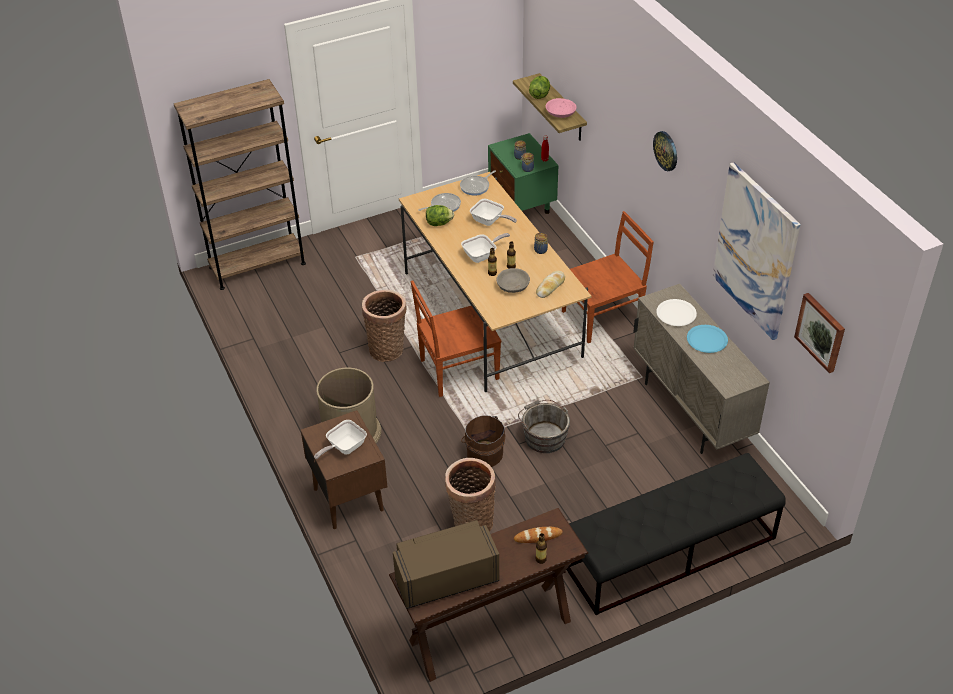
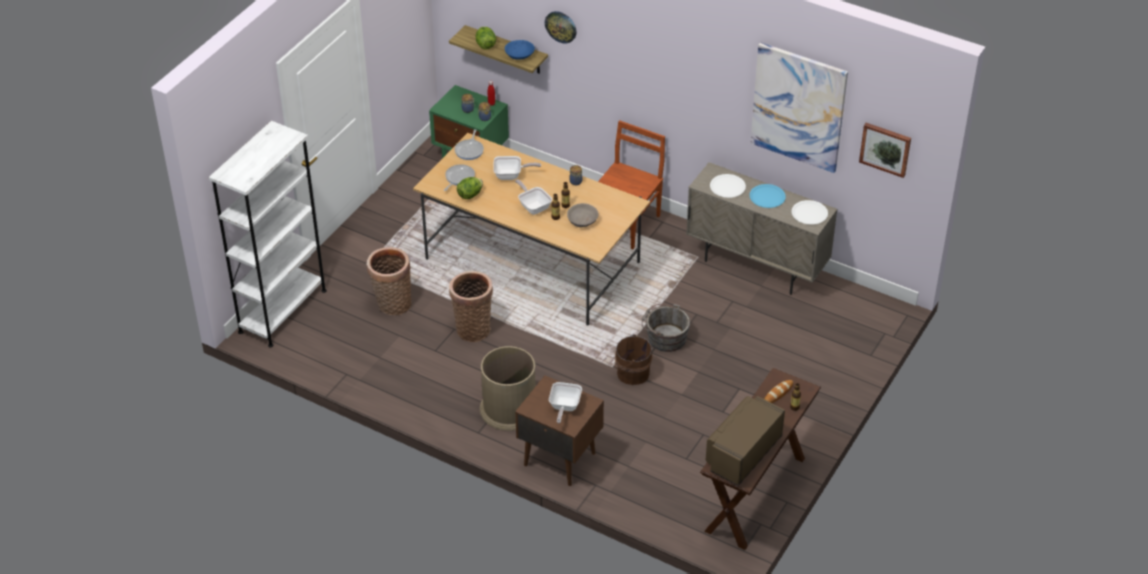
camera: 35 degrees left, 0 degrees up
(257, 265) = (282, 311): brown bookcase -> white bookcase
(457, 370) = (548, 319): brown chair -> none
(471, 521) = (669, 427): basket -> basket (392, 304)
(482, 255) = (533, 206): frying pan -> frying pan turned 60 degrees counterclockwise
(550, 287) = (612, 208): bread -> none
(560, 114) = (519, 55): pink bowl -> blue bowl
(666, 150) = (669, 53): wall clock -> wall clock (561, 26)
(670, 552) = (830, 376): black bench -> none
(735, 374) = (809, 213): none -> white plate

